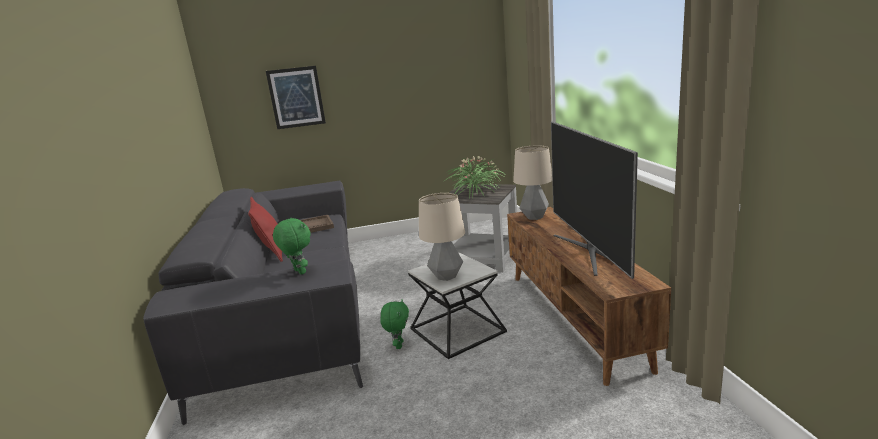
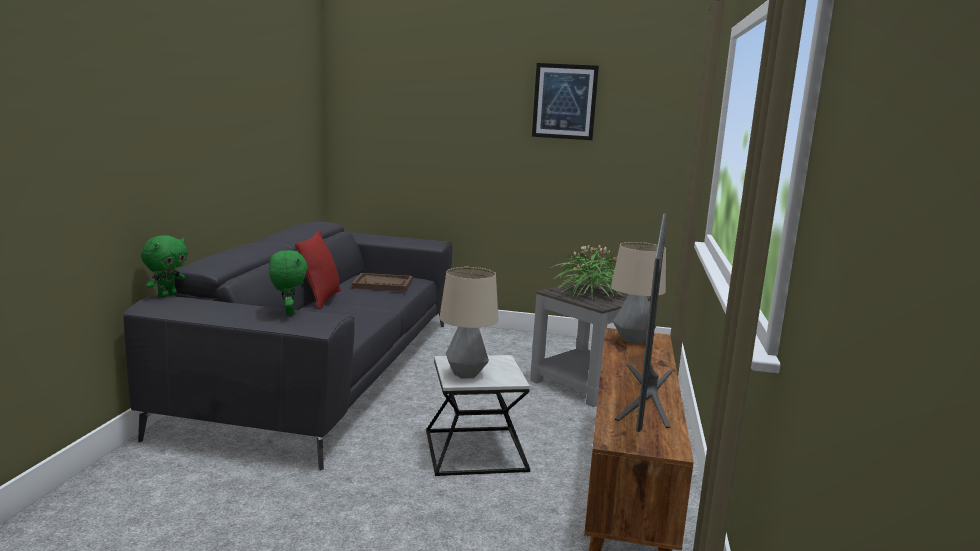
camera: 20 degrees right, 5 degrees down
(296, 97) = (425, 132): picture -> picture (564, 101)
(398, 345) = (397, 443): green plush toy -> green plush toy (167, 295)

